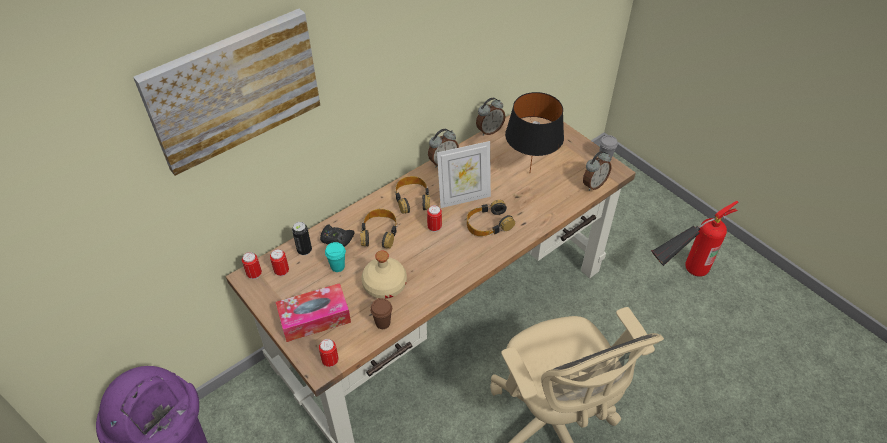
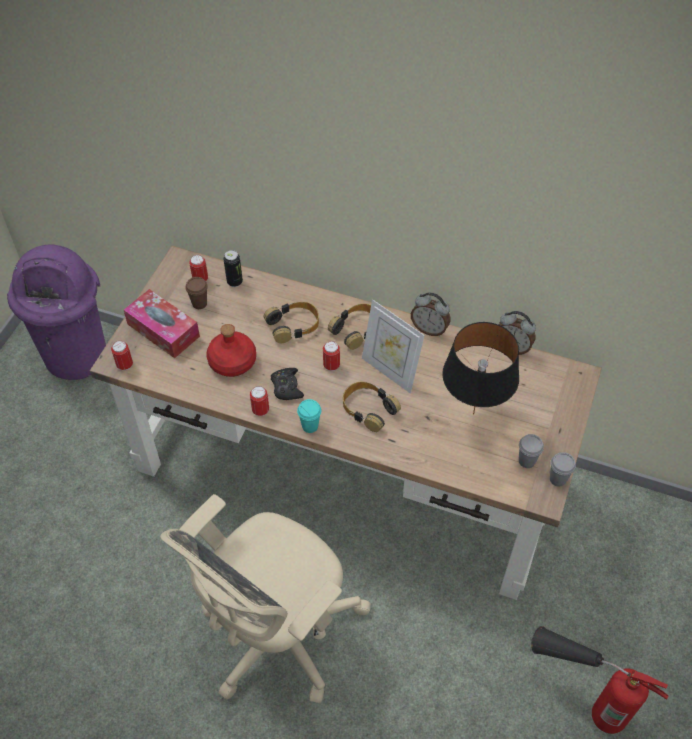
camera: 60 degrees right, 5 degrees up
(233, 89) = (209, 90): picture -> none
(254, 274) = (185, 263): can -> can (260, 410)
(336, 239) = (264, 297): black game controller -> black game controller (287, 387)
(337, 266) = (231, 316): turquoise cup -> turquoise cup (310, 426)
(382, 323) = (187, 382): brown cup -> brown cup (199, 303)
(385, 285) = (232, 362): beige bottle -> red bottle
(583, 166) = (526, 461): none -> grey cup
(593, 184) = (503, 484): alarm clock -> none

